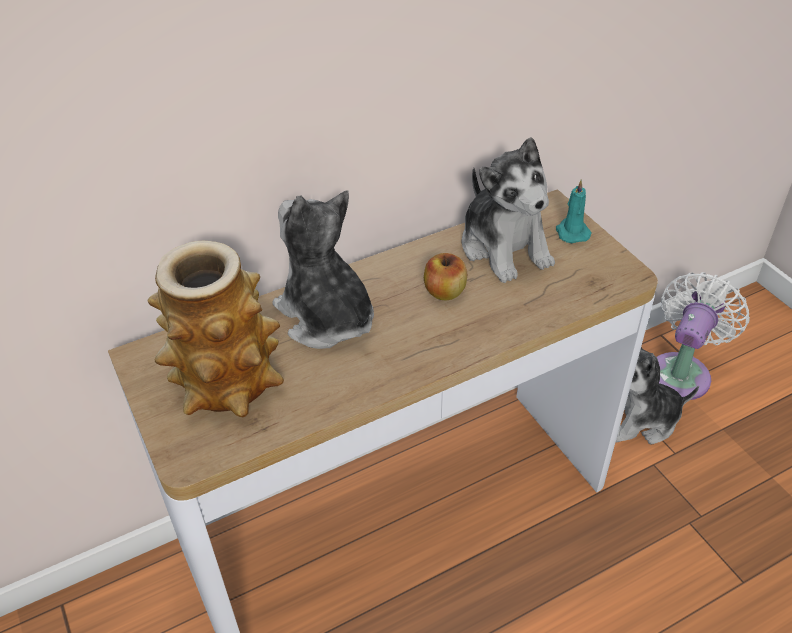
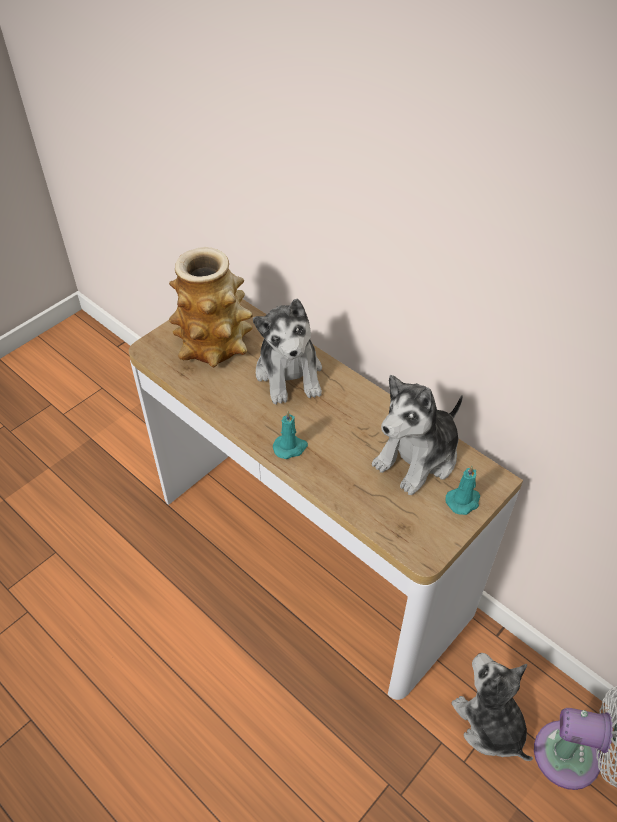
camera: 70 degrees right, 5 degrees up
(326, 317) = (289, 373): plush toy -> plush toy turned 135 degrees clockwise
(445, 292) = (345, 432): apple -> none
(449, 344) = (290, 447): none -> turquoise candle

